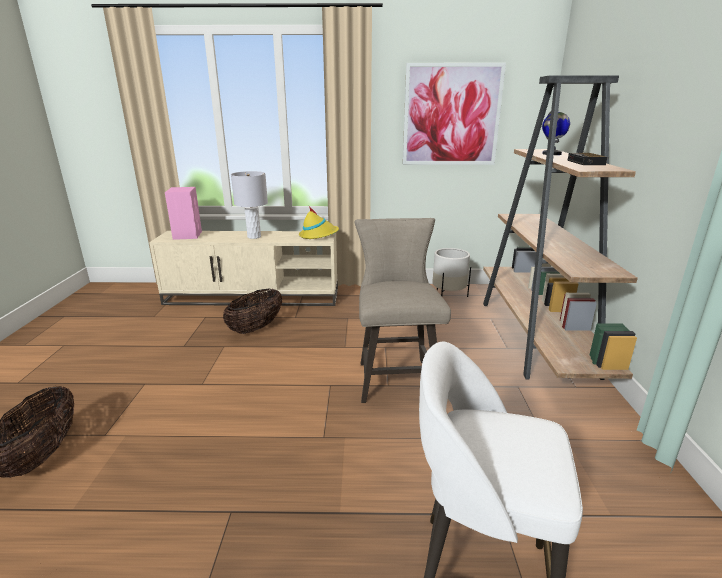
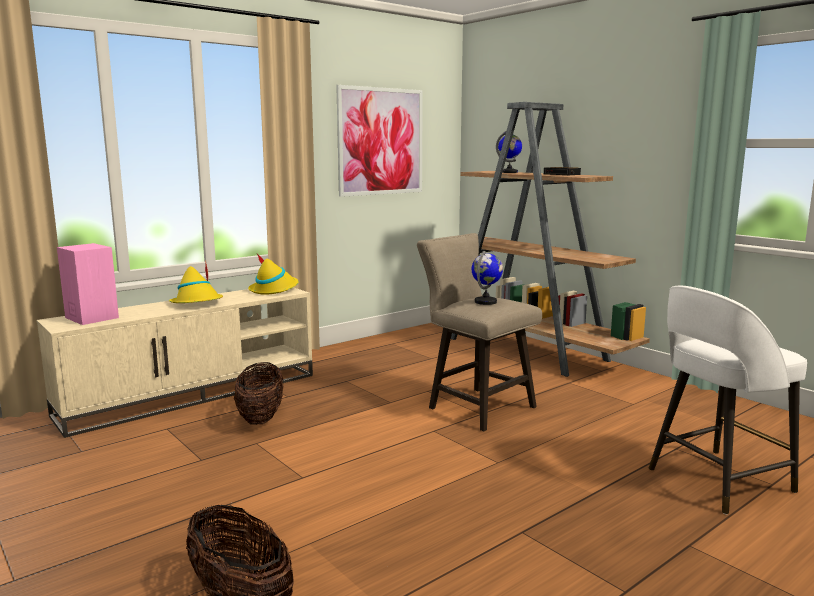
camera: 40 degrees left, 10 degrees down
(254, 237) = (197, 303): grey table lamp -> yellow hat
(395, 289) = (486, 302): none -> globe
(448, 296) = (410, 340): white planter -> none

